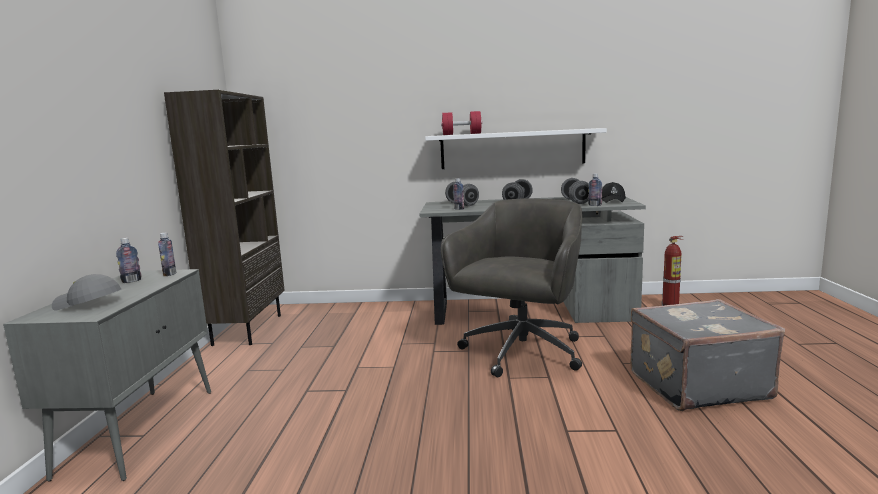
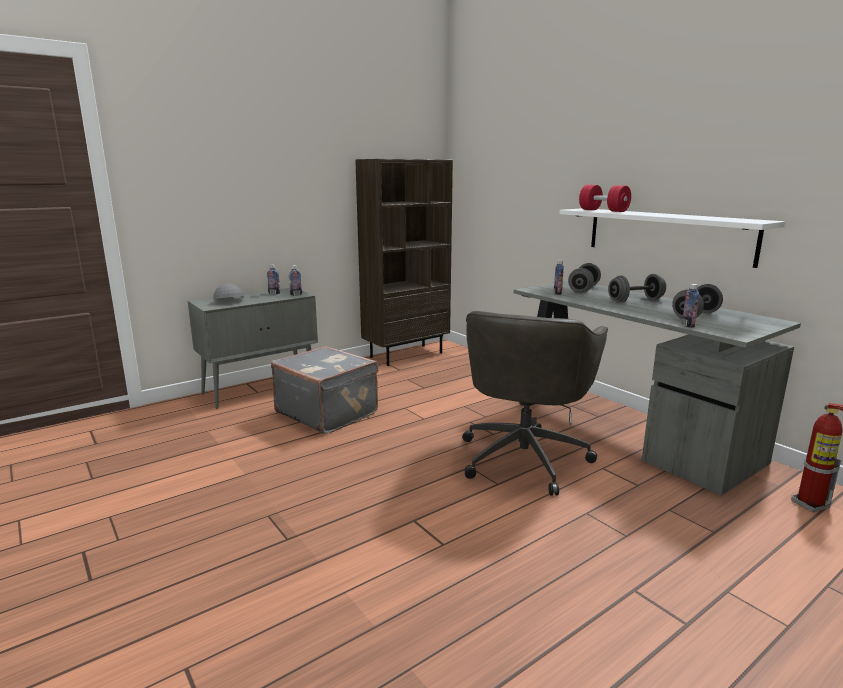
camera: 50 degrees right, 5 degrees up
(520, 353) = (524, 456): grey office chair -> grey office chair turned 120 degrees clockwise
(613, 200) = (744, 326): black cap -> none
(696, 384) = (603, 570): grey suitcase -> grey suitcase (328, 412)

